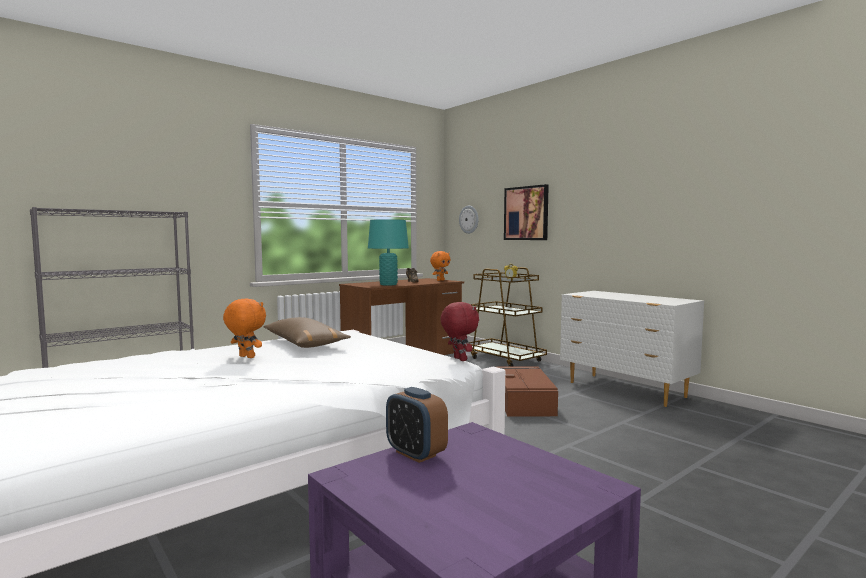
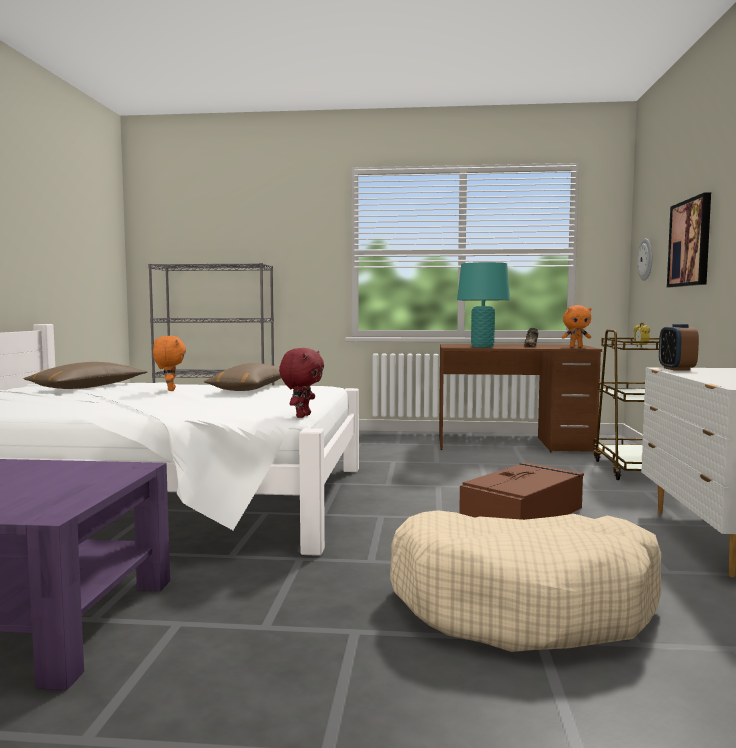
camera: 45 degrees right, 0 degrees up
(116, 371) = (88, 387): none -> brown pillow
(415, 454) = (57, 466): alarm clock -> alarm clock (676, 369)
(650, 452) = (524, 605): none -> beige dog bed

